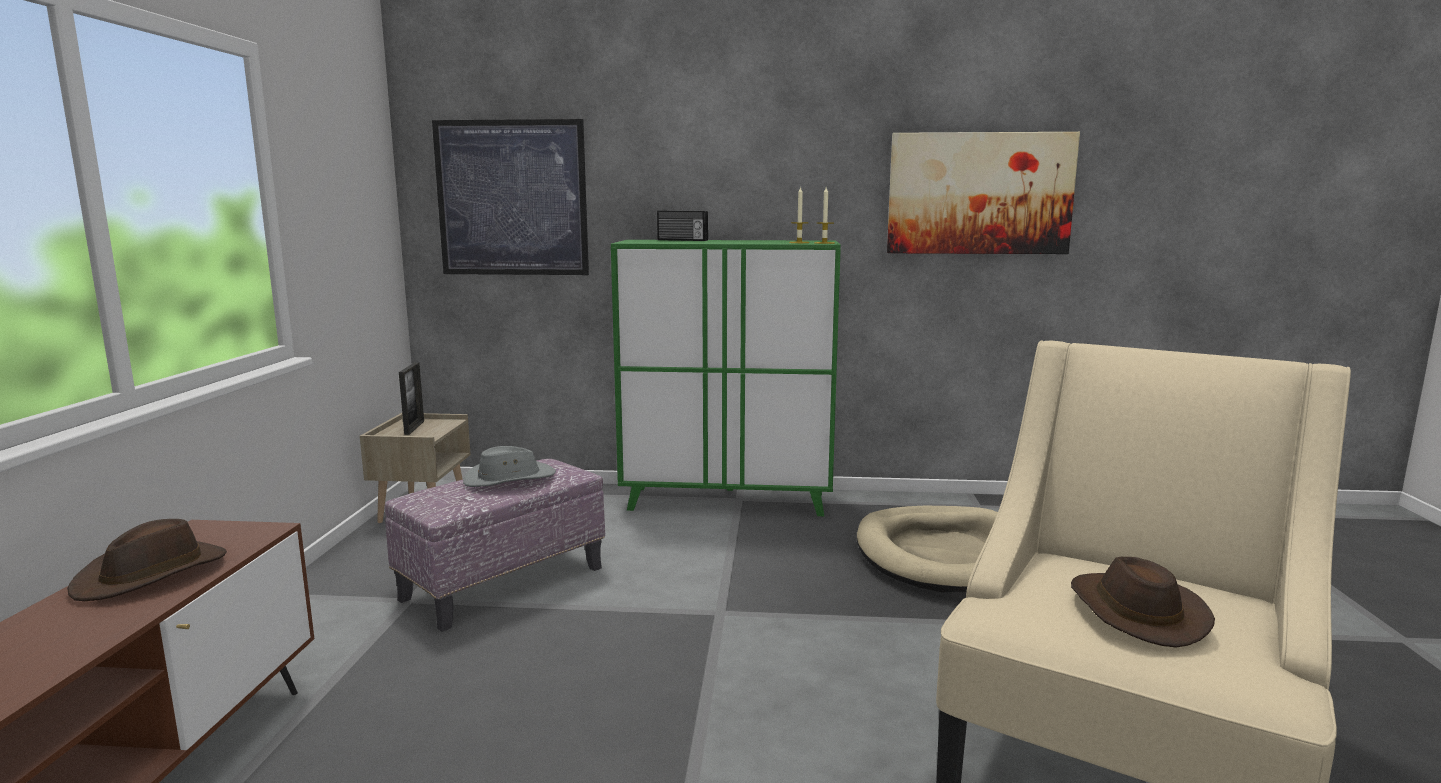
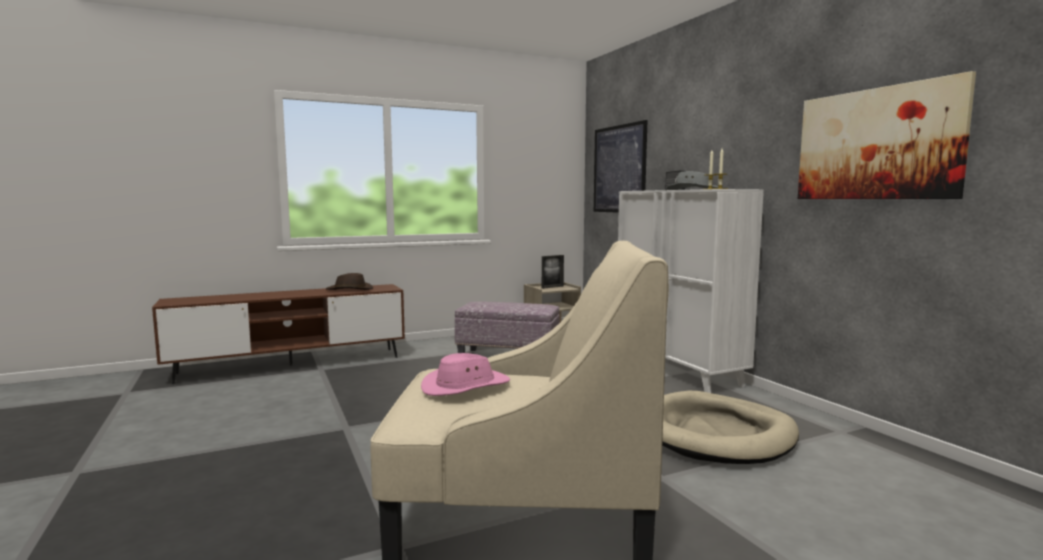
camera: 60 degrees right, 5 degrees down
(509, 479) = (513, 304): grey hat -> grey hat (692, 189)
(727, 501) = (677, 370): green cabinet -> white cabinet
(1134, 611) = (465, 386): brown hat -> pink hat

